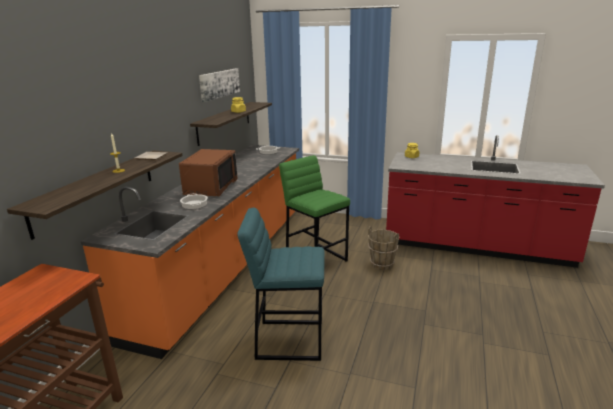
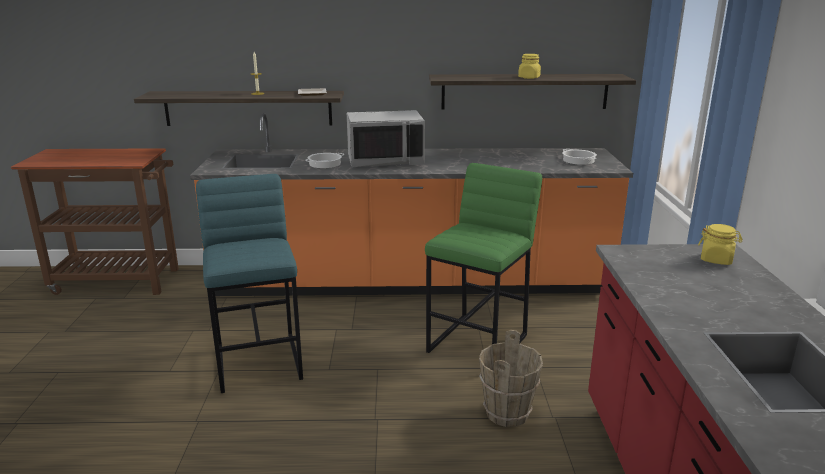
camera: 70 degrees right, 0 degrees up
(210, 188) = (385, 160): brown microwave -> grey microwave
(219, 84) = (523, 29): picture -> none

